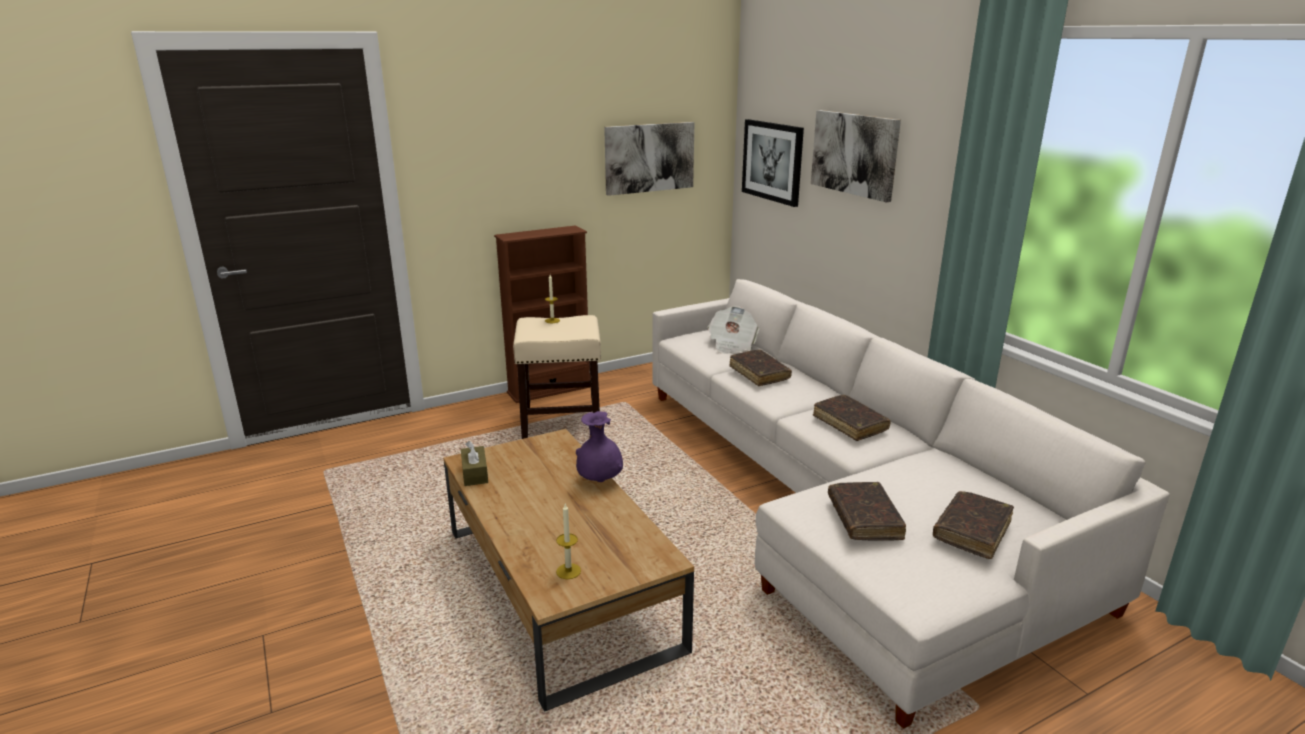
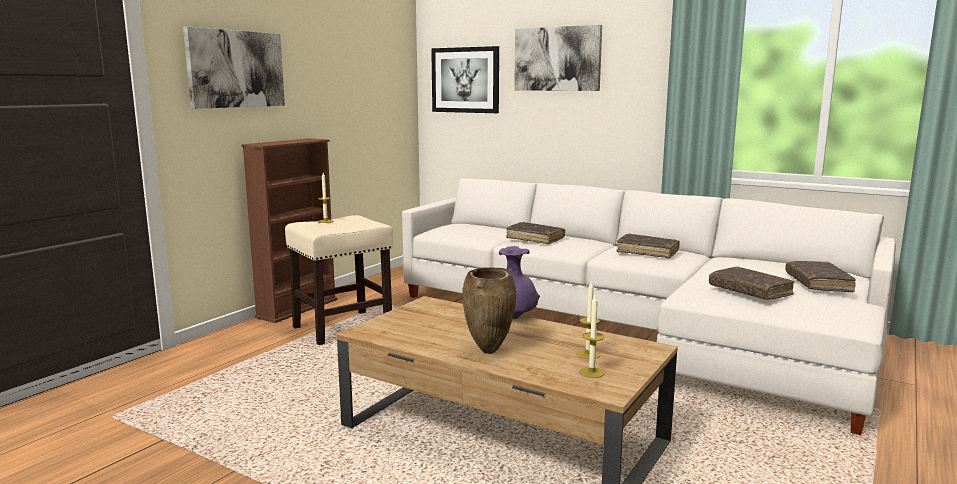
camera: 30 degrees left, 10 degrees down
(475, 473) = (390, 337): brown tissue box -> none
(524, 516) = (489, 351): none -> brown vase
(597, 548) = (588, 354): none -> candle
(649, 157) = (361, 78): picture -> picture (235, 69)
(732, 344) = (483, 228): newspaper -> none

